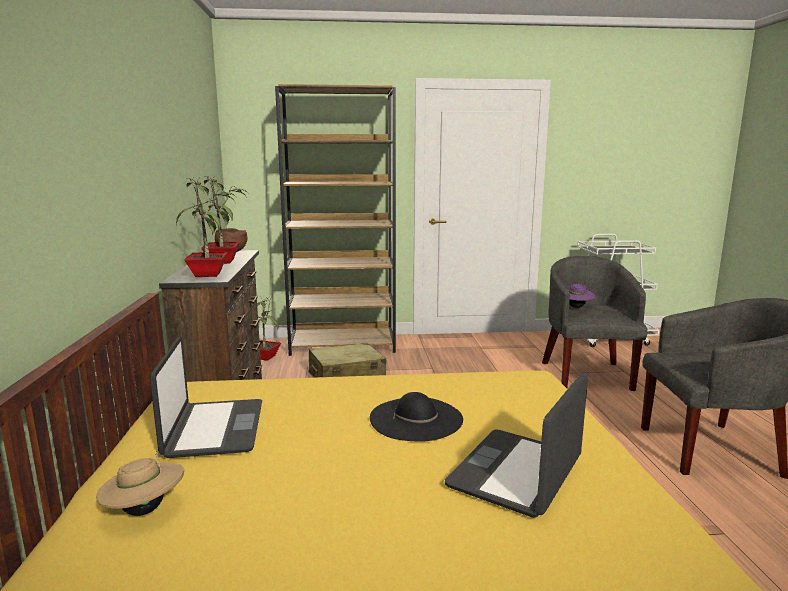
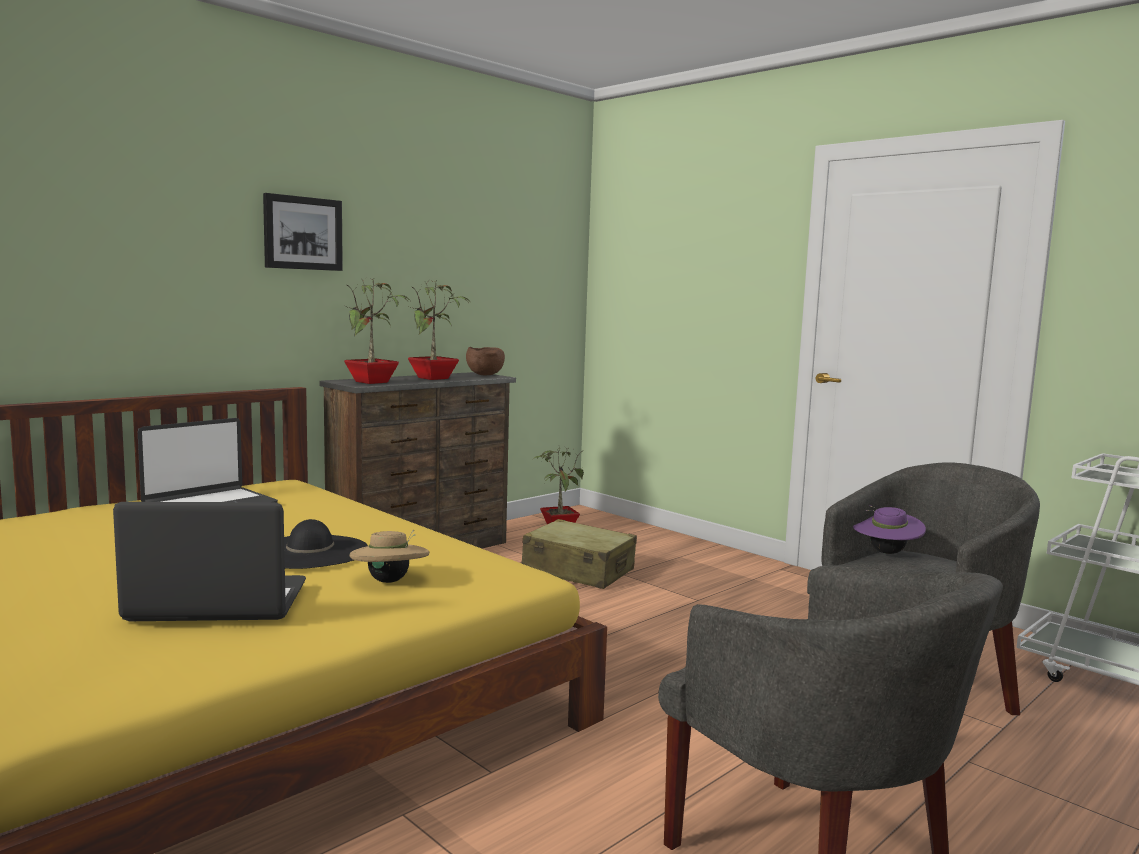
camera: 50 degrees right, 5 degrees down
(127, 135) = (302, 233): none -> picture
(145, 510) = (66, 522): beige hat -> beige hat (390, 581)
(343, 345) = (665, 543): brown bookcase -> none

